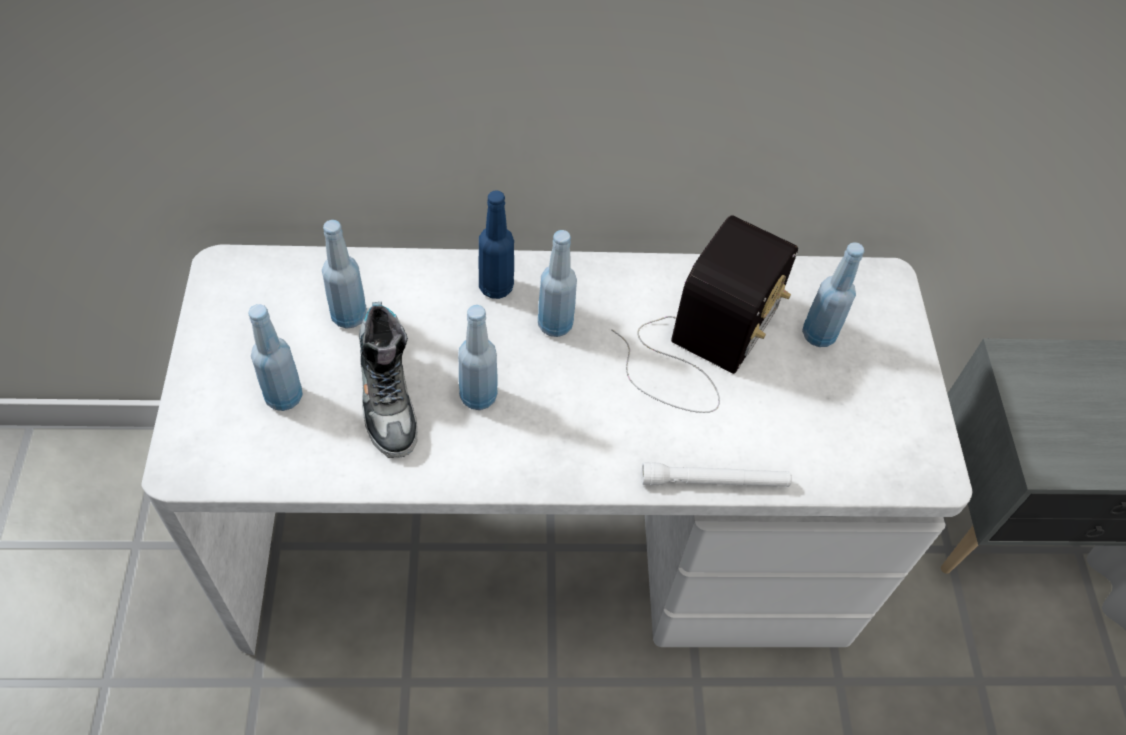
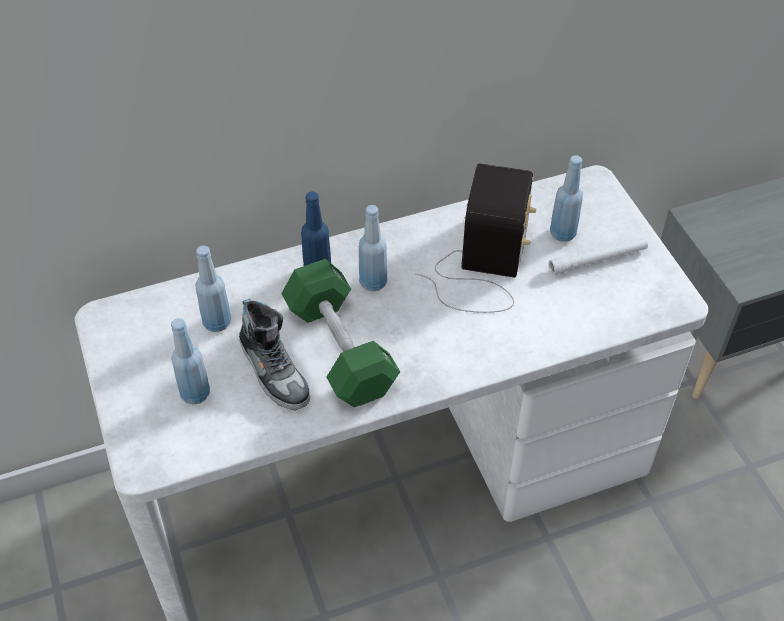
camera: 15 degrees left, 5 degrees down
(478, 396) = (340, 349): blue bottle -> green dumbbell
(714, 481) = (533, 353): white flashlight -> white flashlight (598, 260)

